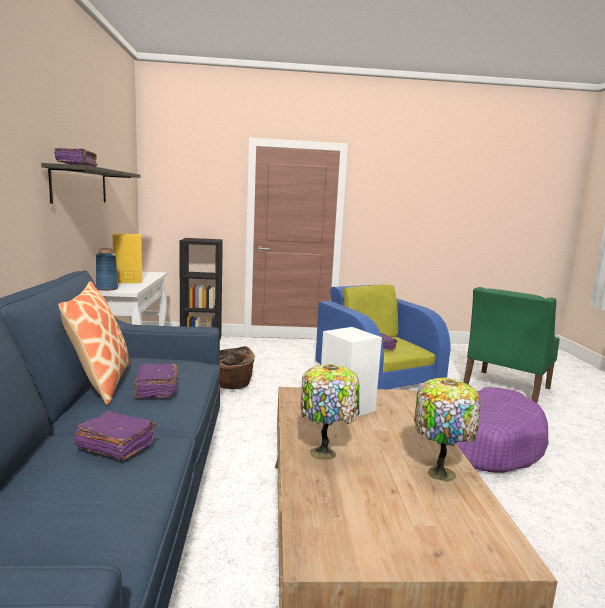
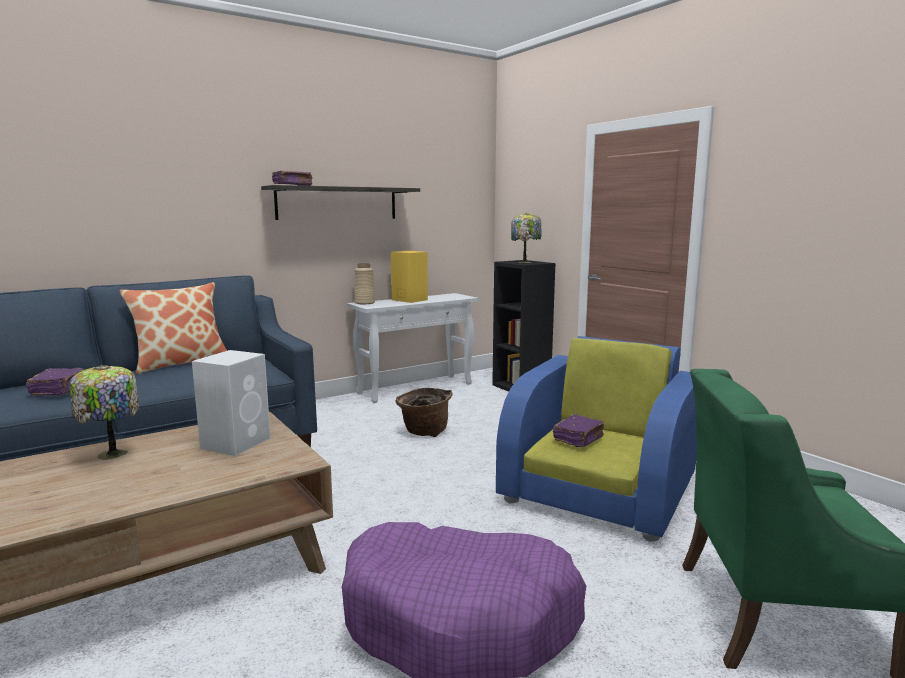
camera: 60 degrees right, 0 degrees up
(107, 288) = (365, 303): blue vase -> beige vase
(156, 389) = (174, 375): purple book -> none
(440, 472) = (81, 506): table lamp -> table lamp (525, 262)

